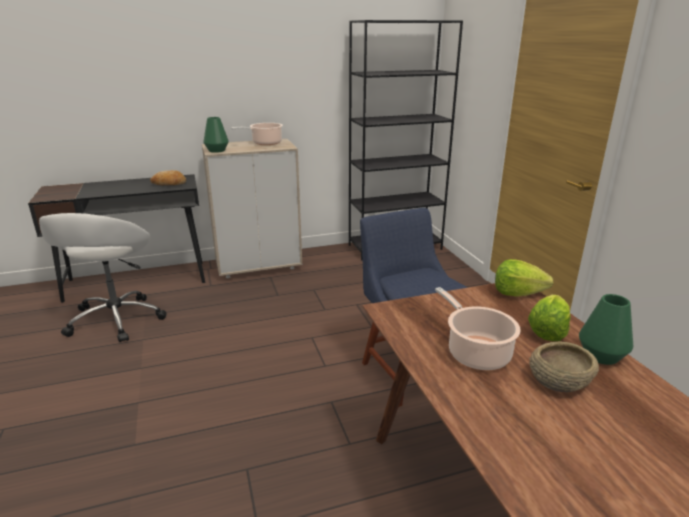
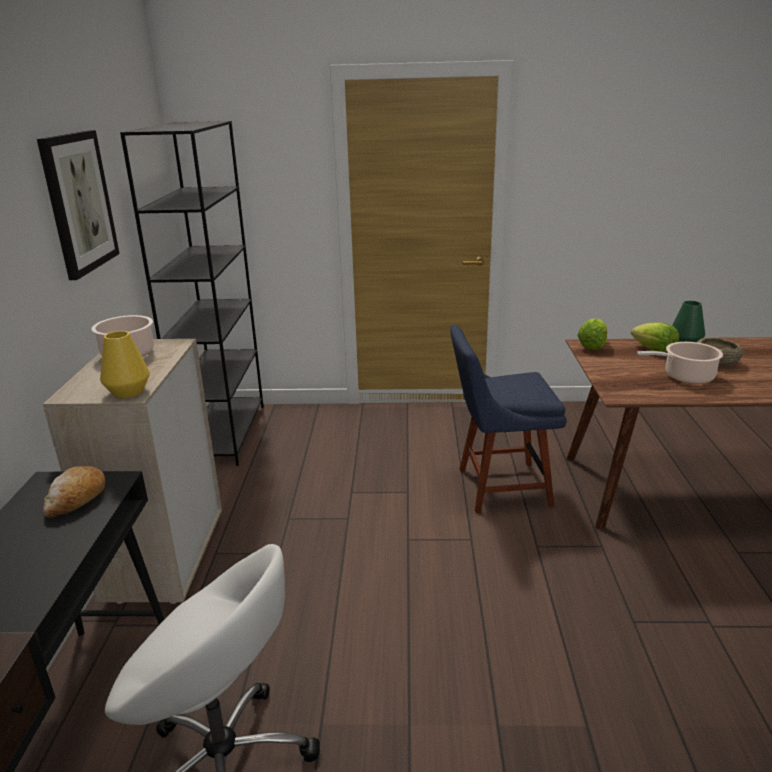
camera: 70 degrees left, 0 degrees up
(217, 150) = (128, 392): green vase -> yellow vase
(291, 57) = (78, 203): none -> picture

